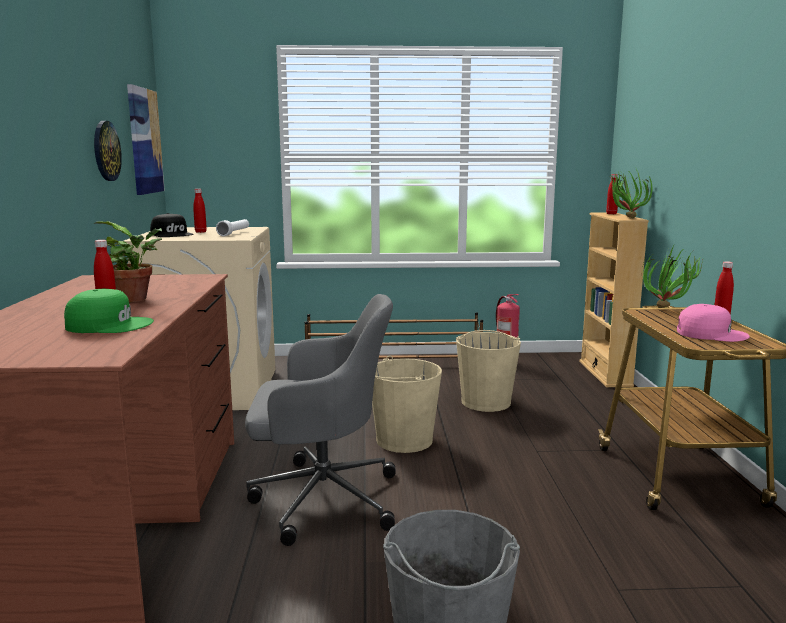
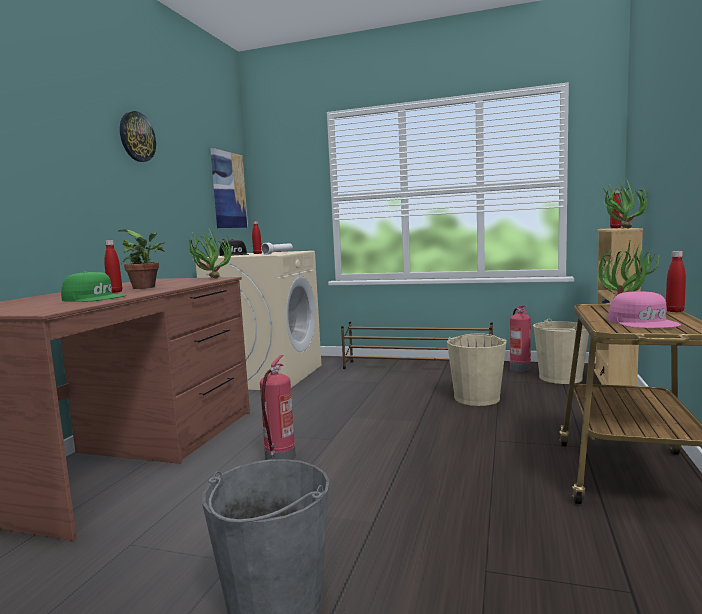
camera: 20 degrees right, 5 degrees down
(106, 151) = (183, 193): wall clock -> wall clock (137, 137)
(188, 278) = (209, 278): none -> potted plant
(321, 498) = (280, 458): grey office chair -> fire extinguisher
(403, 440) = (381, 421): beige bucket -> beige bucket (560, 378)
(710, 333) = (643, 322): pink cap -> pink cap turned 45 degrees clockwise

